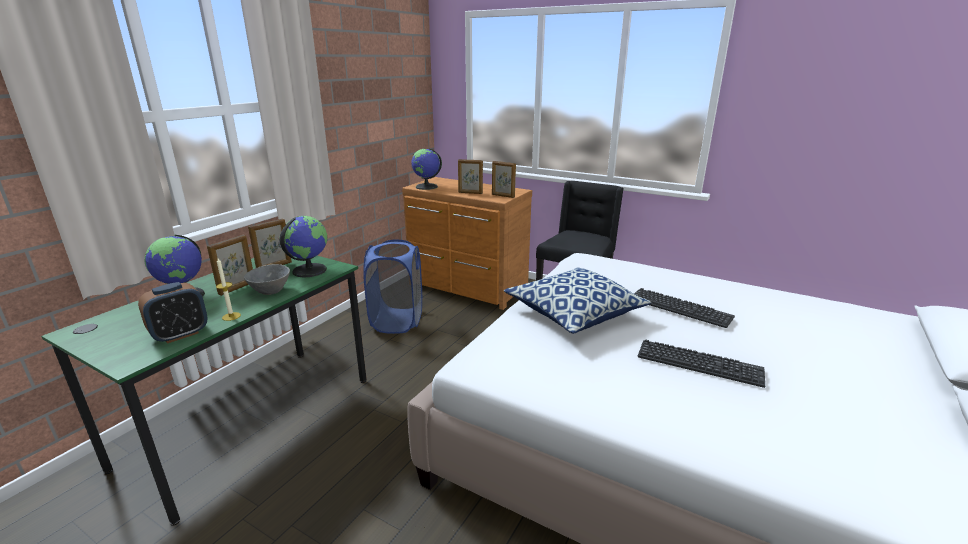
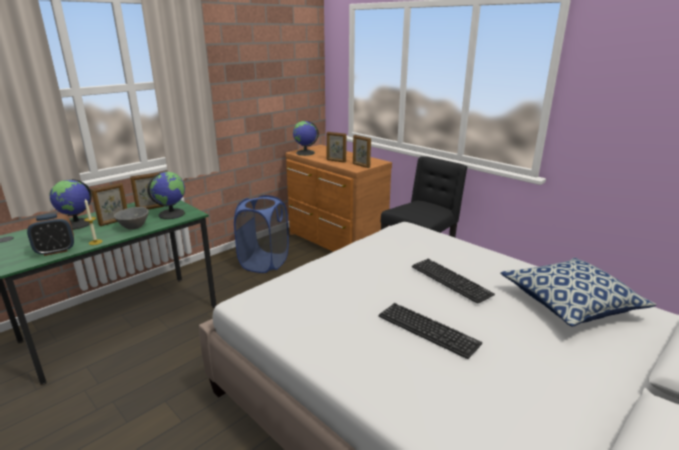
camera: 15 degrees right, 0 degrees up
(574, 313) = (356, 273): pillow -> pillow (569, 304)

